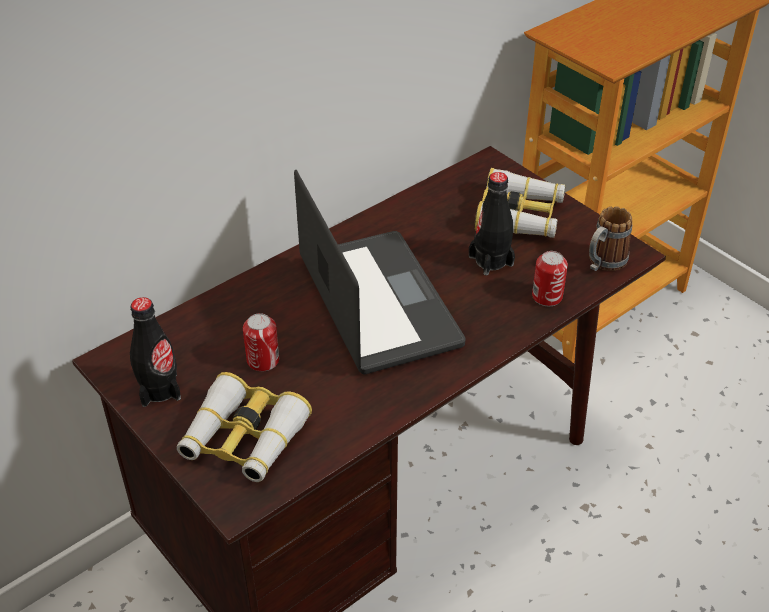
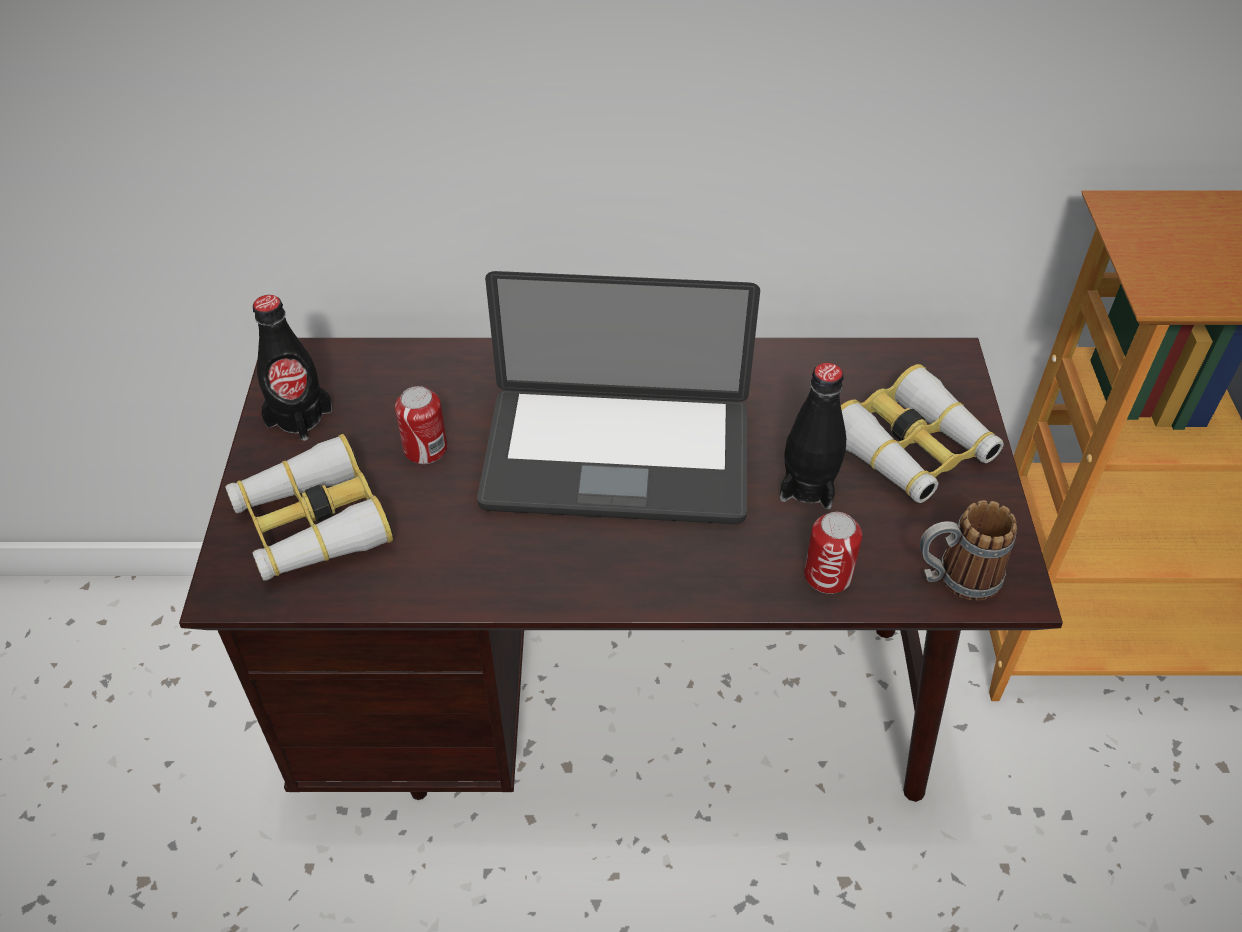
camera: 40 degrees right, 5 degrees up
(379, 303) = (616, 459): laptop -> laptop turned 75 degrees clockwise

